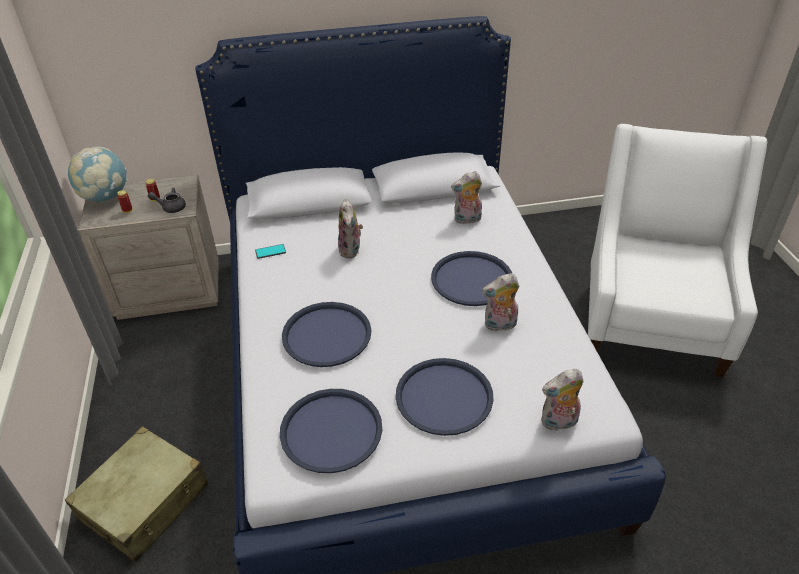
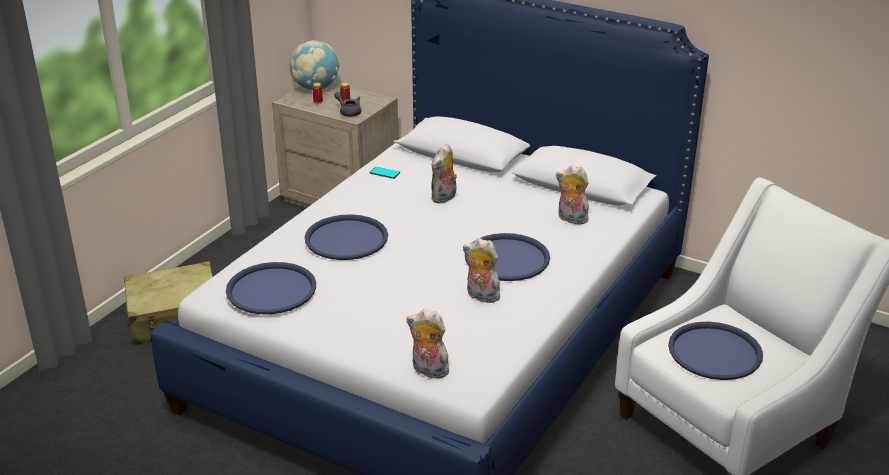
camera: 40 degrees right, 10 degrees down
(444, 397) = (371, 313): blue tray -> blue tray (715, 352)

